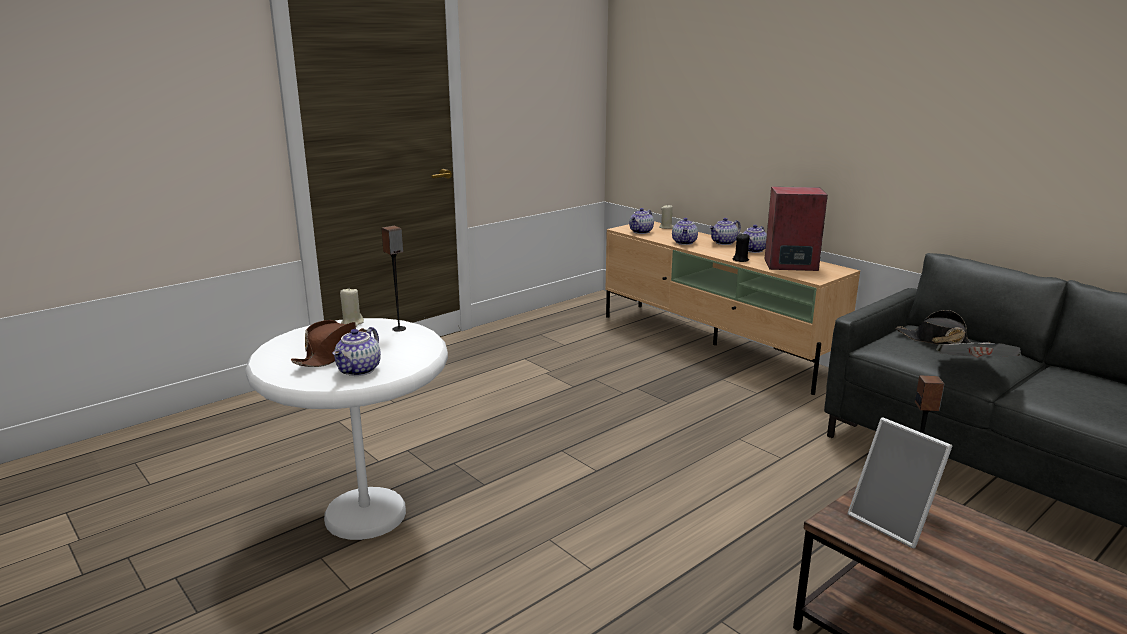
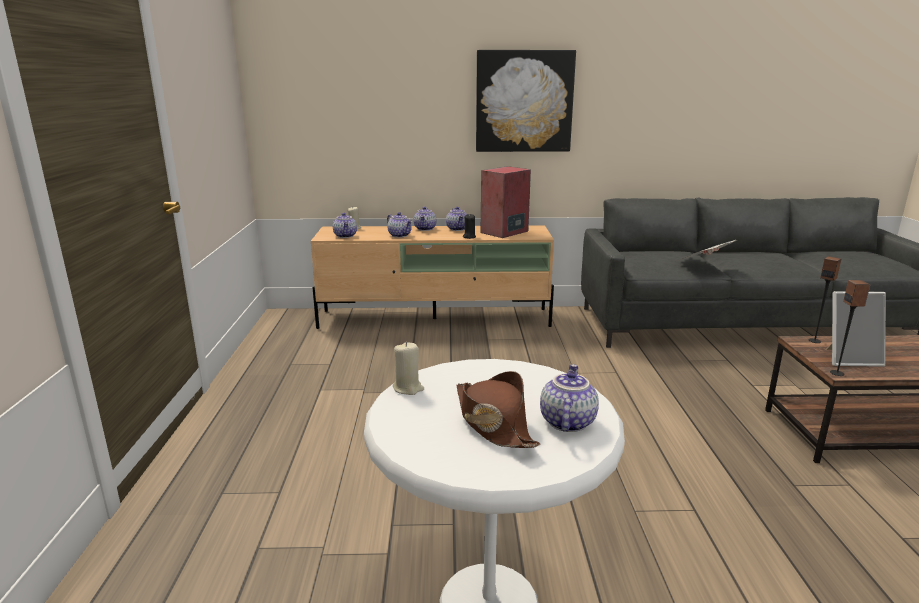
camera: 50 degrees left, 0 degrees up
(359, 370) = (566, 421): teapot -> teapot turned 135 degrees counterclockwise
(399, 329) = (467, 371): speaker -> speaker (837, 373)
(852, 110) = (524, 101): none -> picture
(940, 342) = (656, 255): black hat -> none

